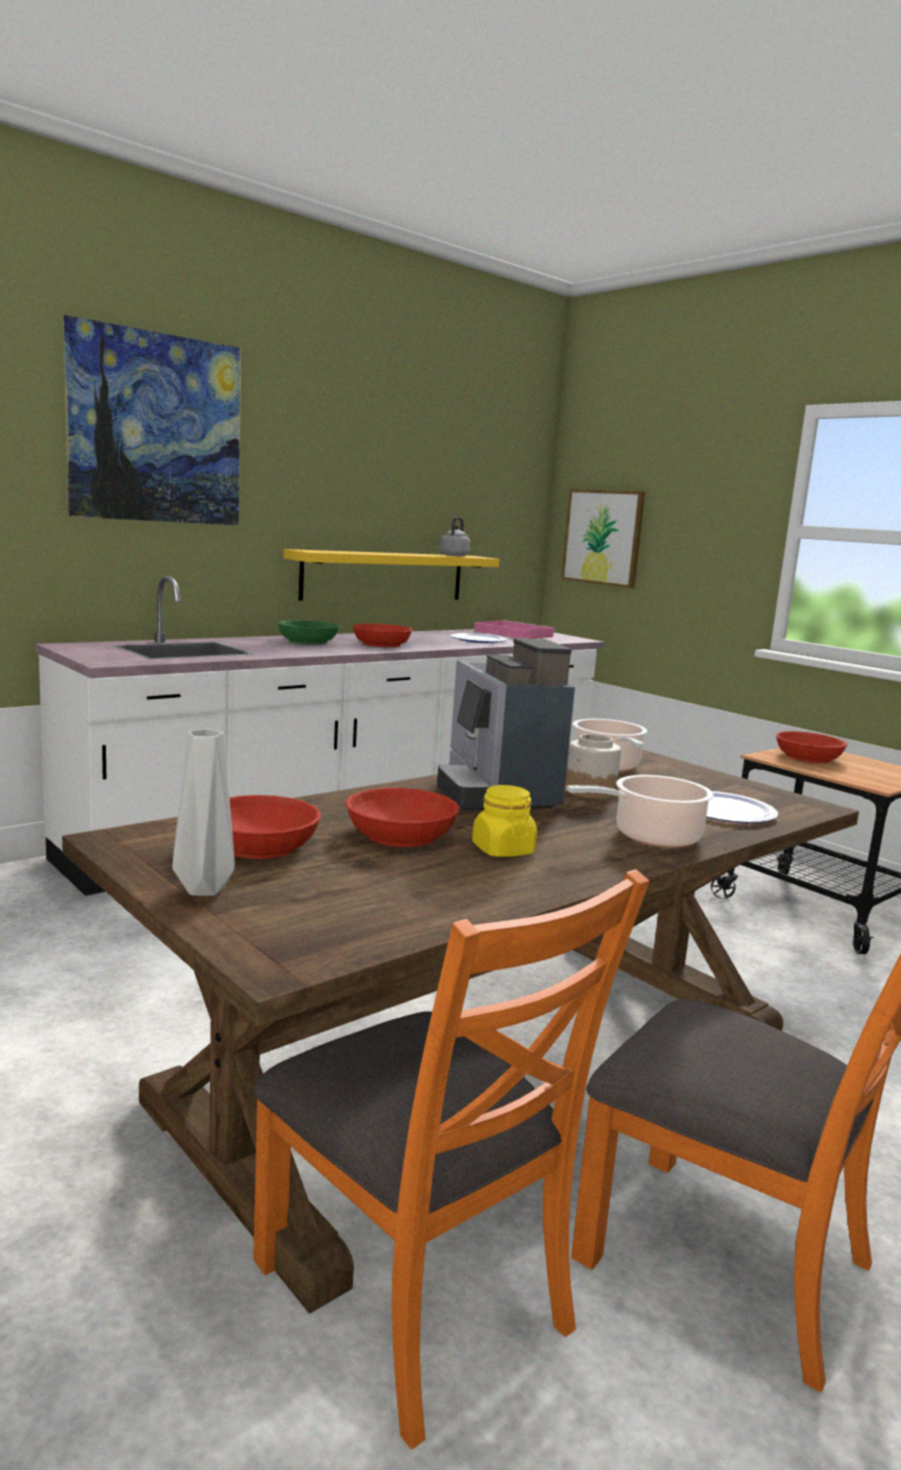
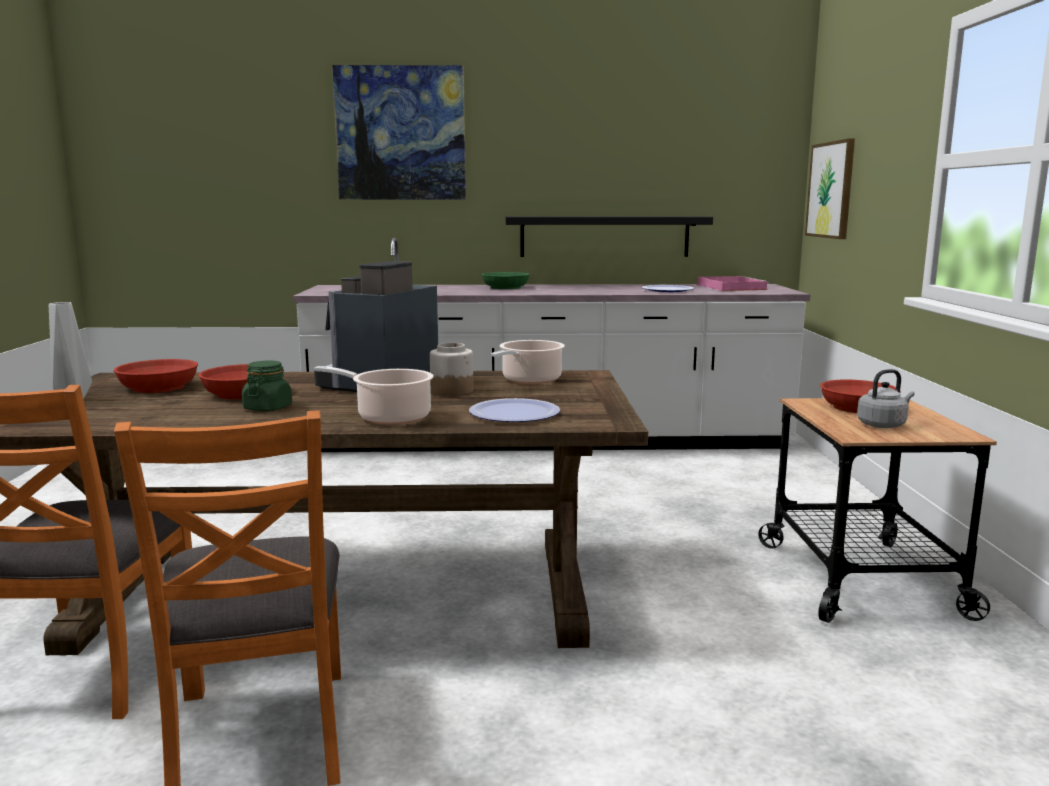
camera: 40 degrees right, 0 degrees up
(381, 644) = (558, 290): red bowl -> none
(384, 576) = (604, 236): yellow shelf -> black shelf
(455, 555) = (671, 216): grey kettle -> grey kettle (883, 425)
(502, 850) = (268, 408): yellow jar -> green jar

